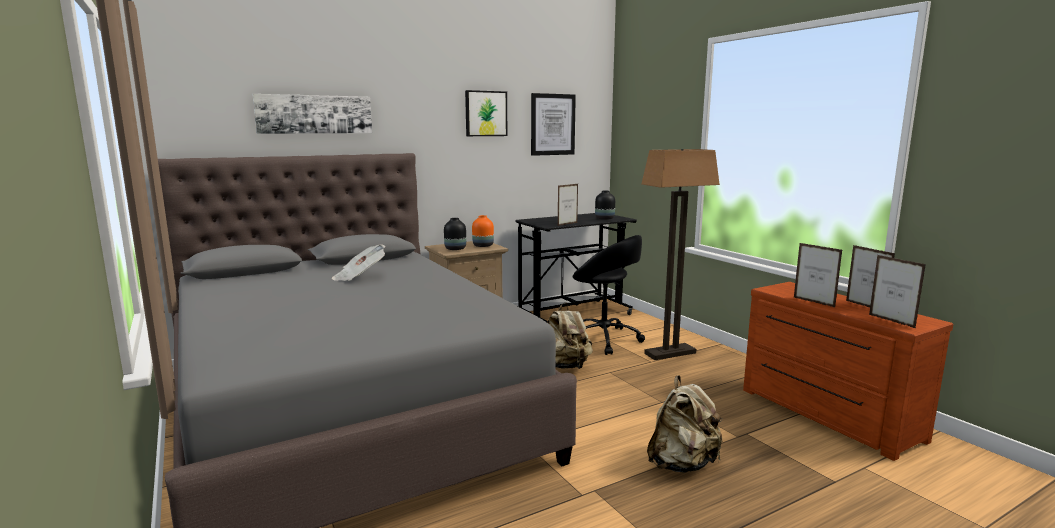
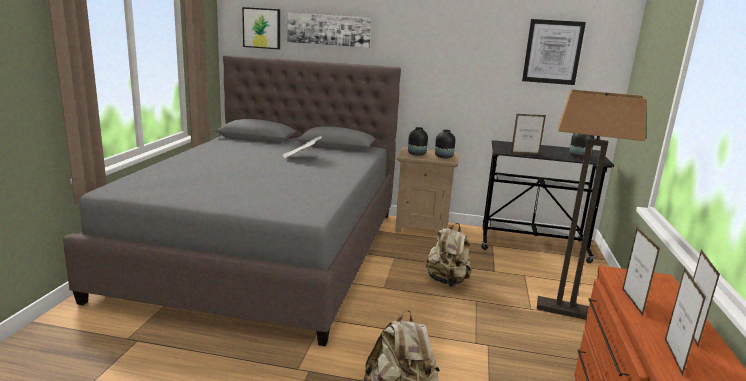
camera: 40 degrees right, 5 degrees up
(482, 246) = (443, 157): orange vase -> black vase
(485, 113) = (477, 37): picture -> picture (262, 28)
(604, 340) = (521, 275): black office chair -> none

